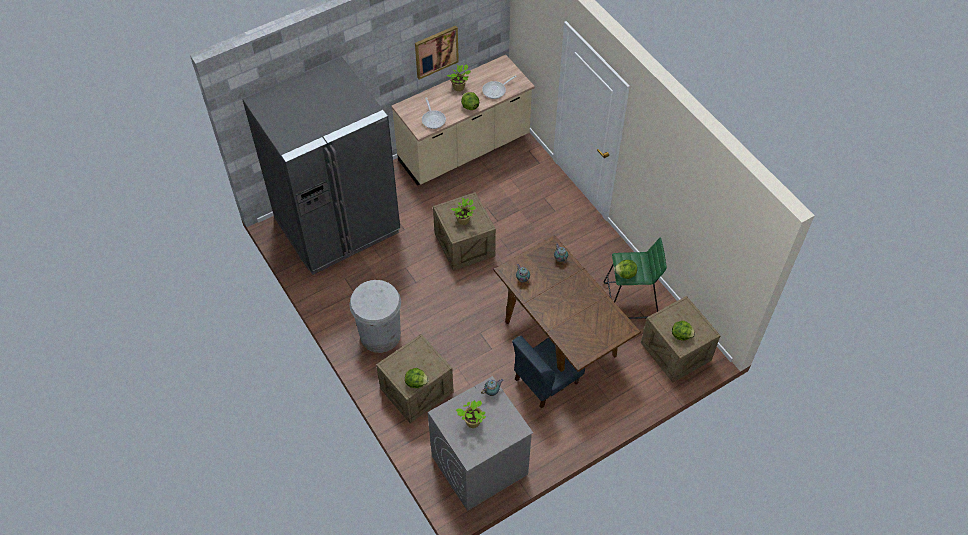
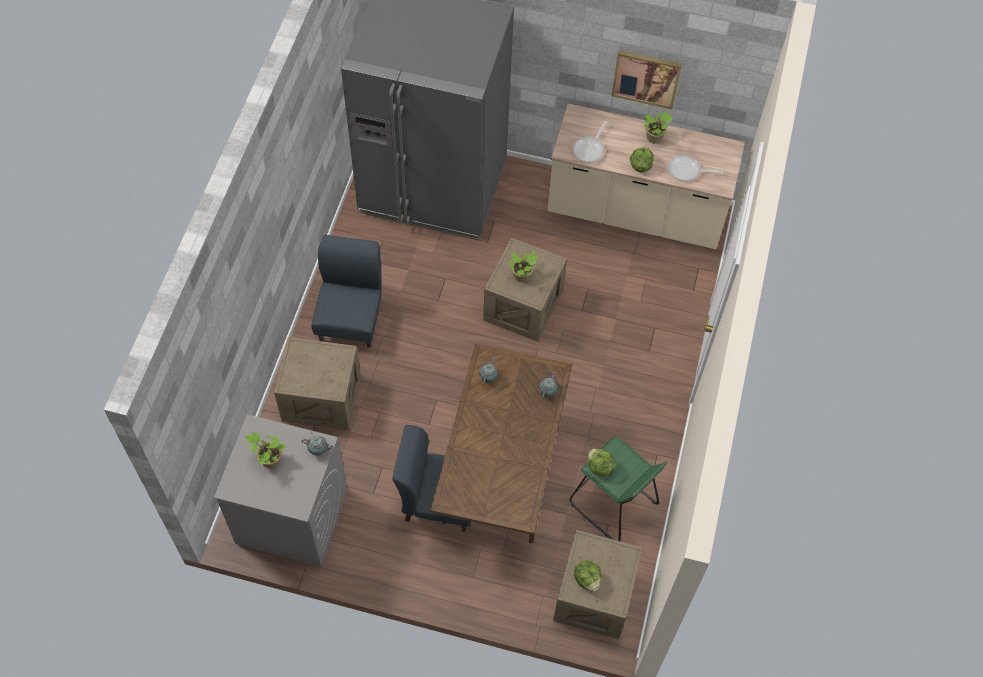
camera: 45 degrees right, 5 degrees up
(380, 335) = (351, 319): white trash can -> blue chair
(416, 382) = (300, 385): lettuce -> none

